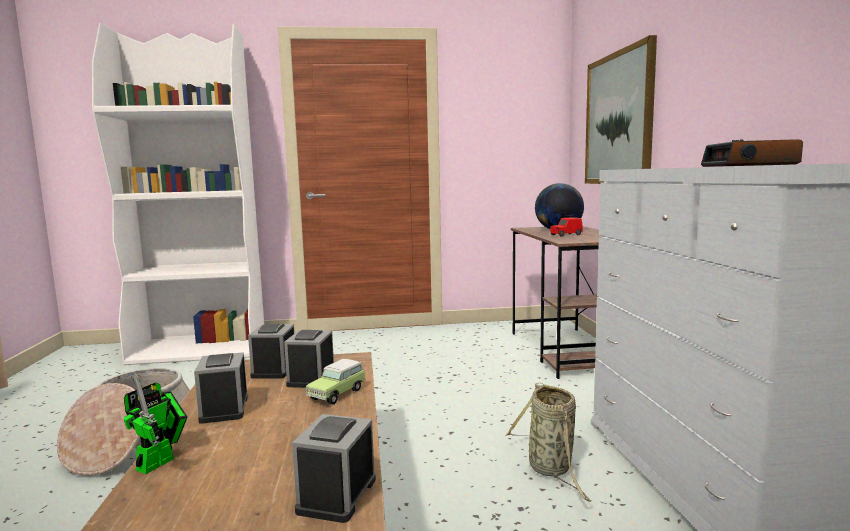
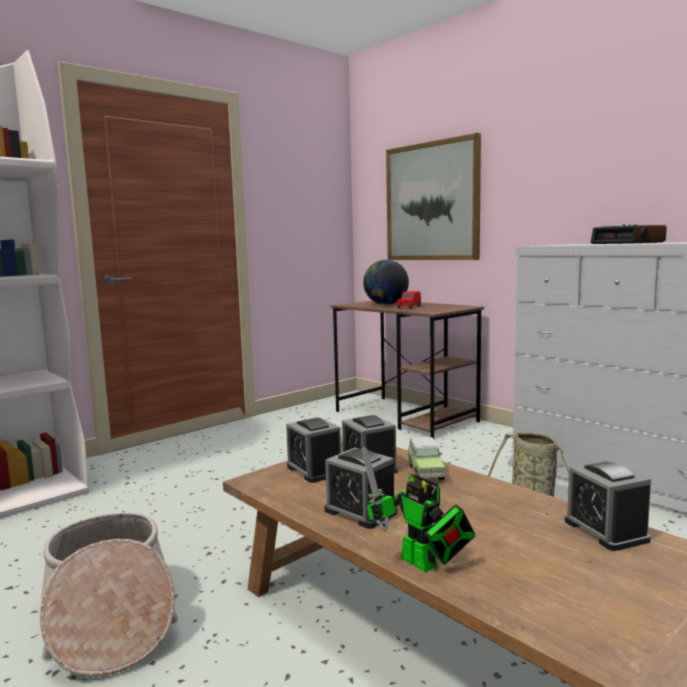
camera: 35 degrees left, 0 degrees up
(160, 461) = (423, 565): toy robot -> toy robot turned 150 degrees clockwise

